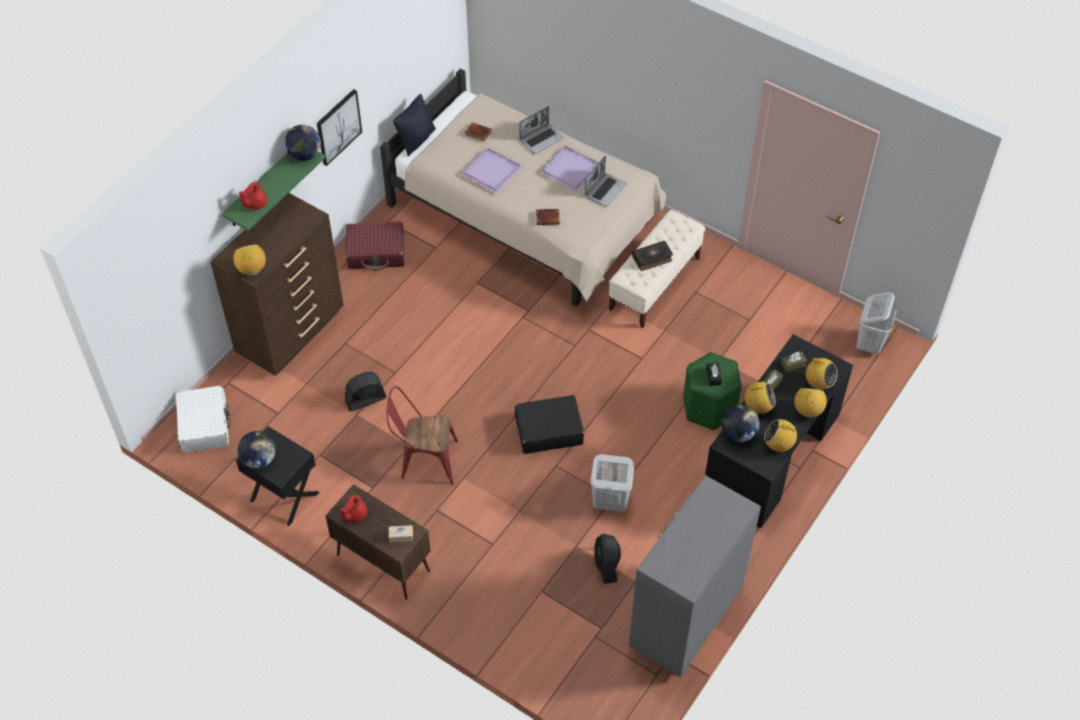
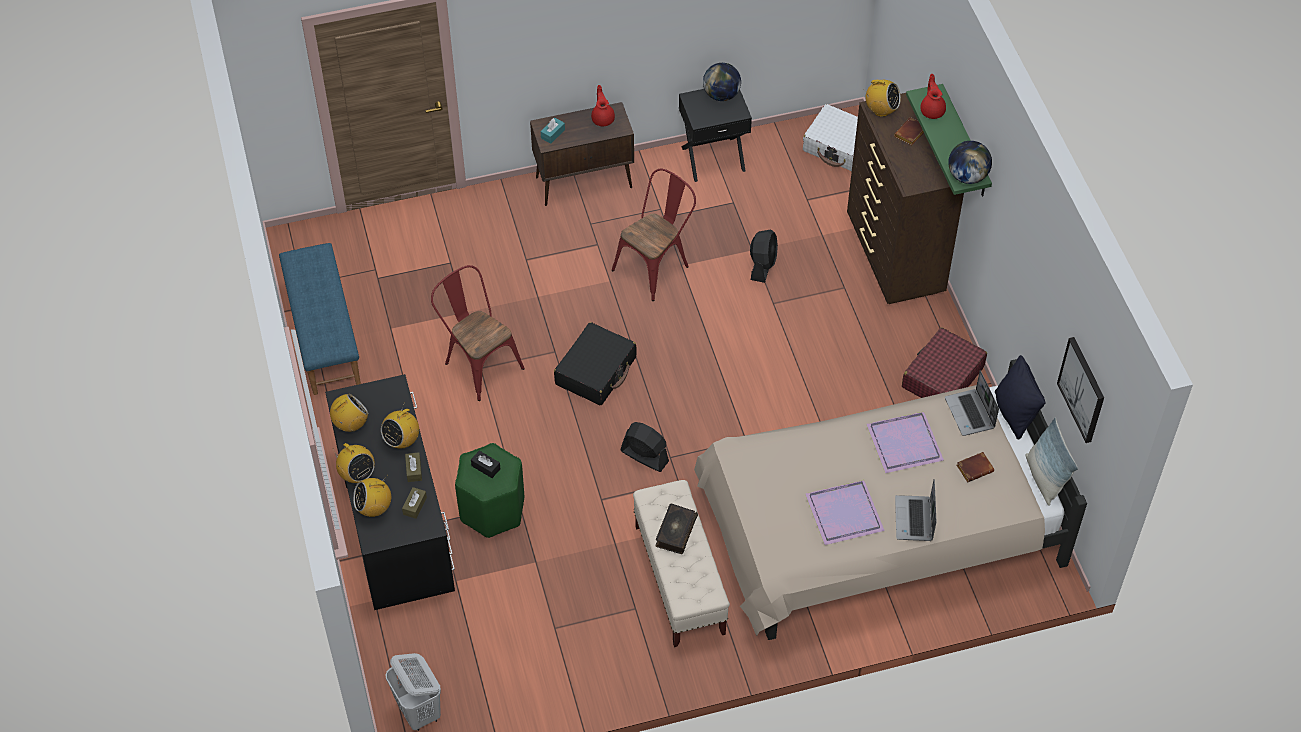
camera: 130 degrees right, 0 degrees up
(338, 126) = (1013, 256): picture -> picture (1082, 389)
(401, 536) = (553, 134): beige tissue box -> turquoise tissue box
(452, 105) = (1044, 478): none -> pillow
(548, 218) = (793, 448): brown book -> brown book (910, 134)
(605, 190) = (786, 523): laptop -> laptop (970, 413)
(606, 564) = (425, 320): black fan -> black fan (644, 456)
(609, 502) = (479, 363): white laundry basket -> red chair
(684, 619) = (323, 335): grey dresser -> blue bench
(738, 433) = (394, 404): globe -> none

